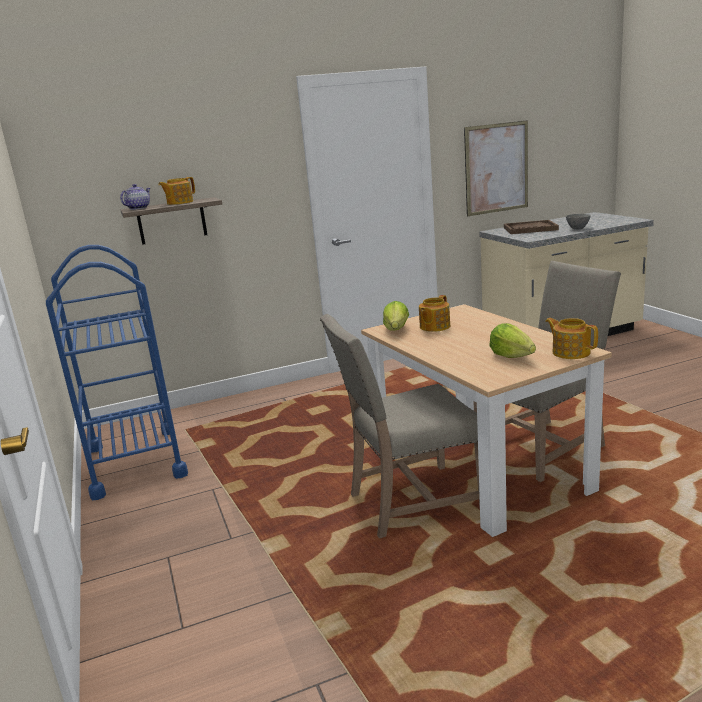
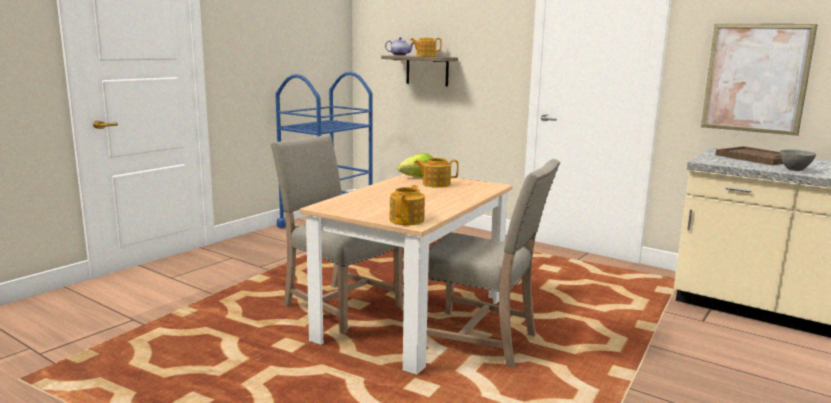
camera: 55 degrees right, 5 degrees down
(511, 356) = (382, 207): lettuce -> none

